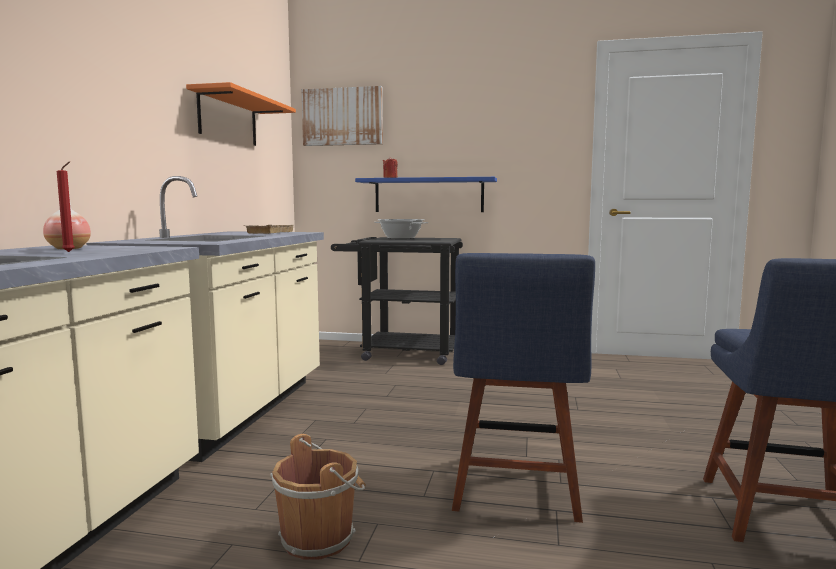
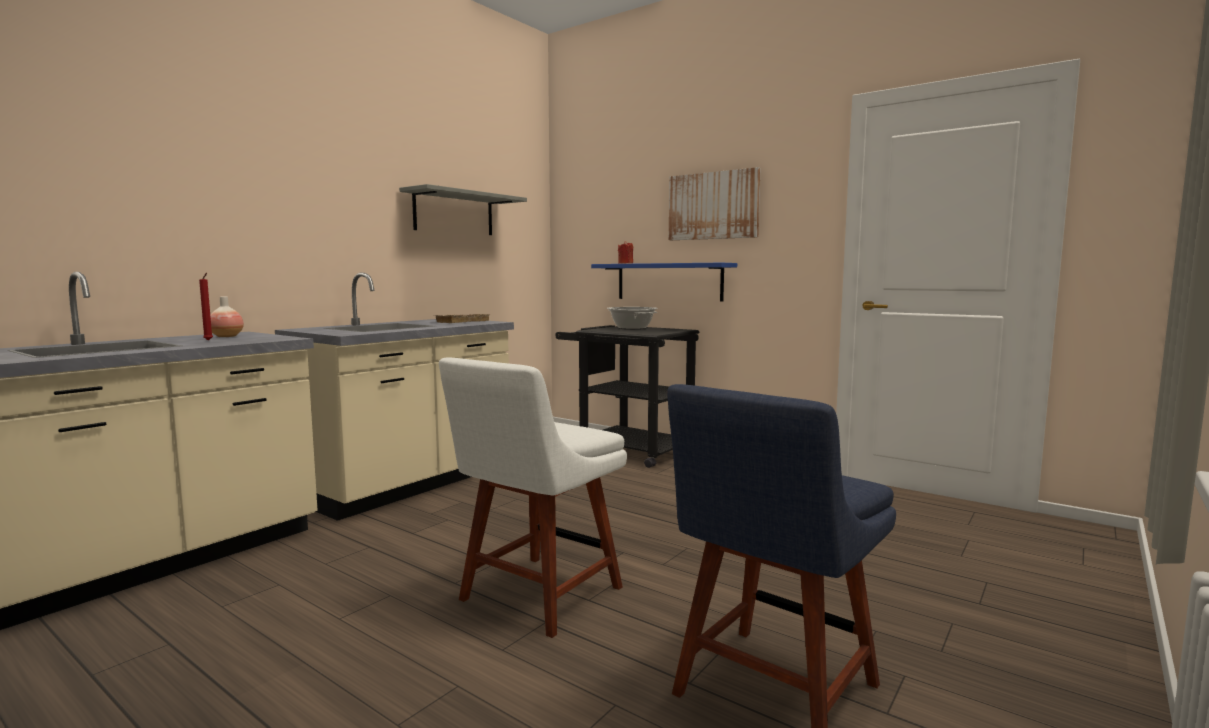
camera: 25 degrees right, 0 degrees up
(228, 119) = (454, 213): orange shelf -> grey shelf
(320, 537) = (338, 595): brown bucket -> none
(342, 117) = (591, 200): picture -> picture (713, 206)
(515, 490) = (536, 597): blue chair -> white chair

